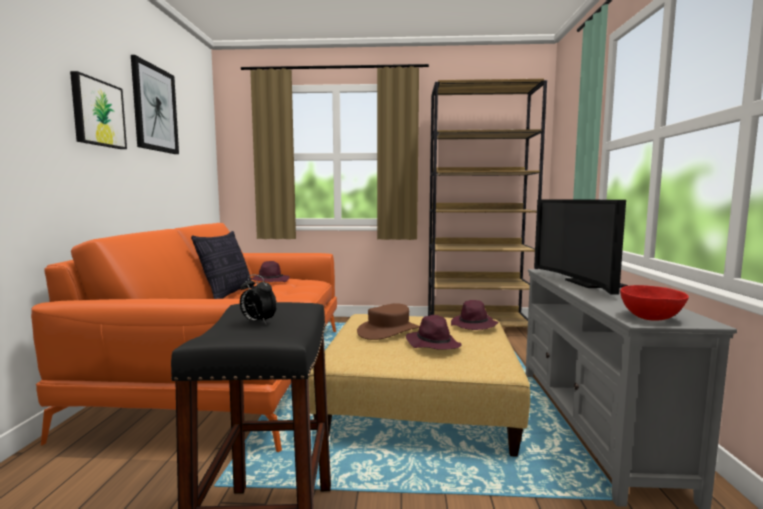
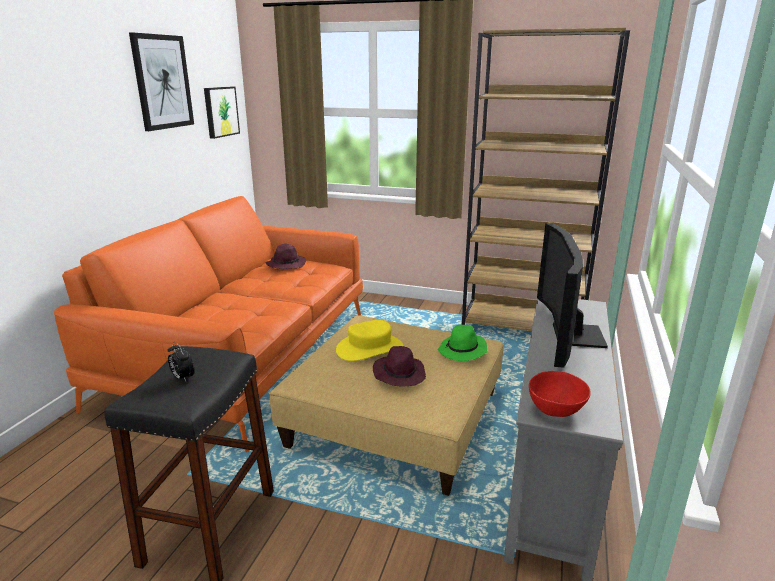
camera: 15 degrees right, 15 degrees up
(97, 113) = (98, 111): picture -> picture (220, 111)
(227, 295) = (235, 284): pillow -> none
(388, 331) = (369, 348): brown hat -> yellow hat
(474, 325) = (462, 351): purple hat -> green hat

